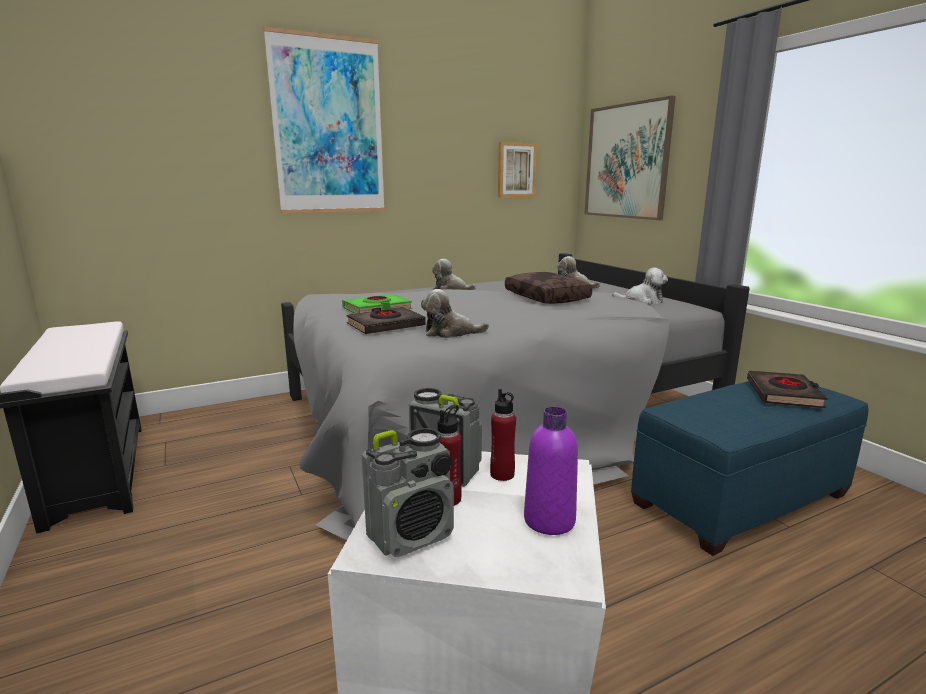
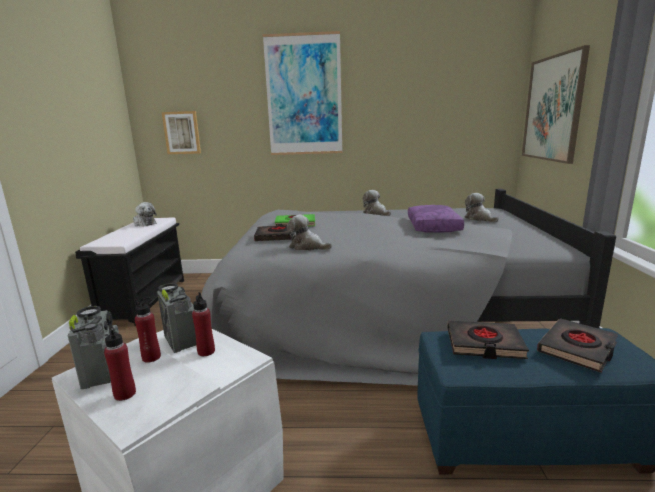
camera: 30 degrees right, 0 degrees up
(412, 535) = (103, 372): radio -> radio turned 105 degrees counterclockwise
(492, 547) = (125, 394): none -> red bottle
(516, 170) = (457, 119): picture -> picture (182, 133)
(547, 298) = (434, 227): brown pillow -> purple pillow
(549, 520) = (176, 389): purple bottle -> none
(642, 301) = (516, 238): plush toy -> plush toy (144, 224)
(715, 407) = (484, 344): none -> black book

